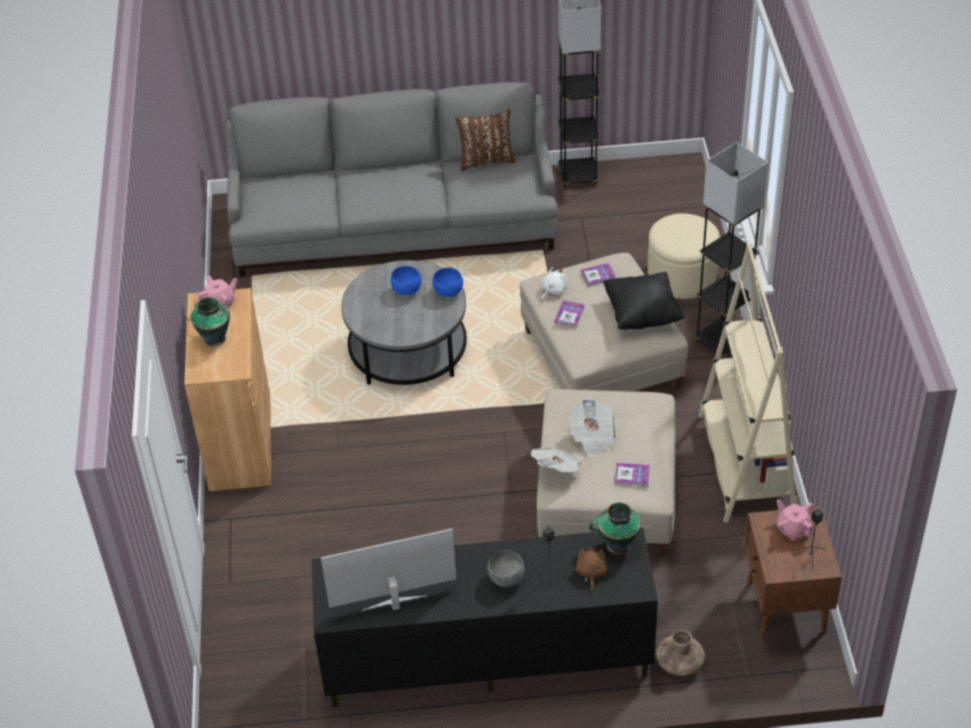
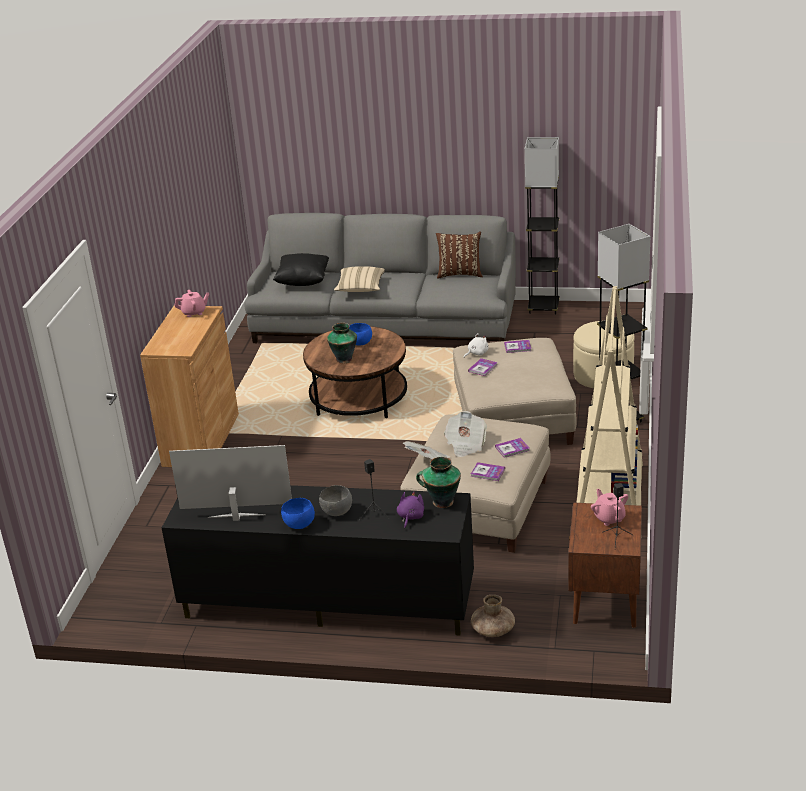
camera: 15 degrees right, 15 degrees down
(214, 338) = (177, 331): vase -> vase (343, 359)
(373, 199) = (360, 288): none -> beige pillow
(408, 350) = (359, 398): grey coffee table -> brown coffee table
(448, 292) = (392, 347): blue bowl -> blue bowl (299, 525)
(591, 573) = (410, 517): brown plush toy -> purple plush toy
(642, 314) = (543, 374): black pillow -> black pillow (303, 281)
(646, 435) = (512, 448): none -> book

